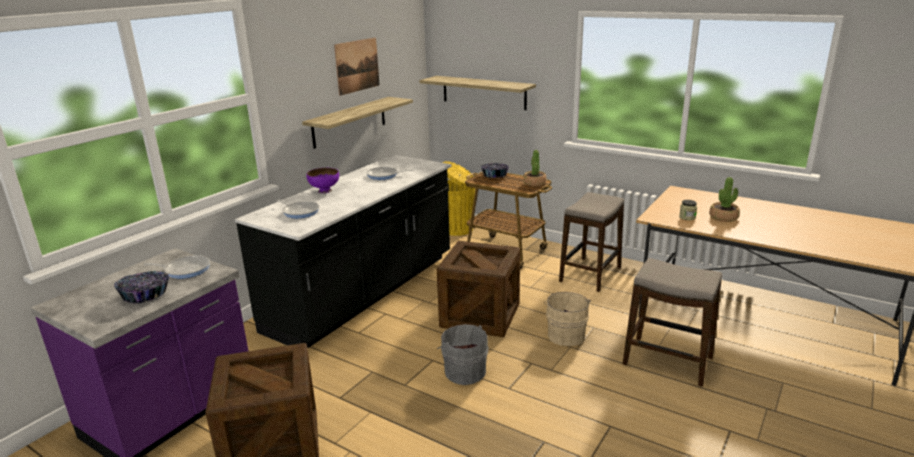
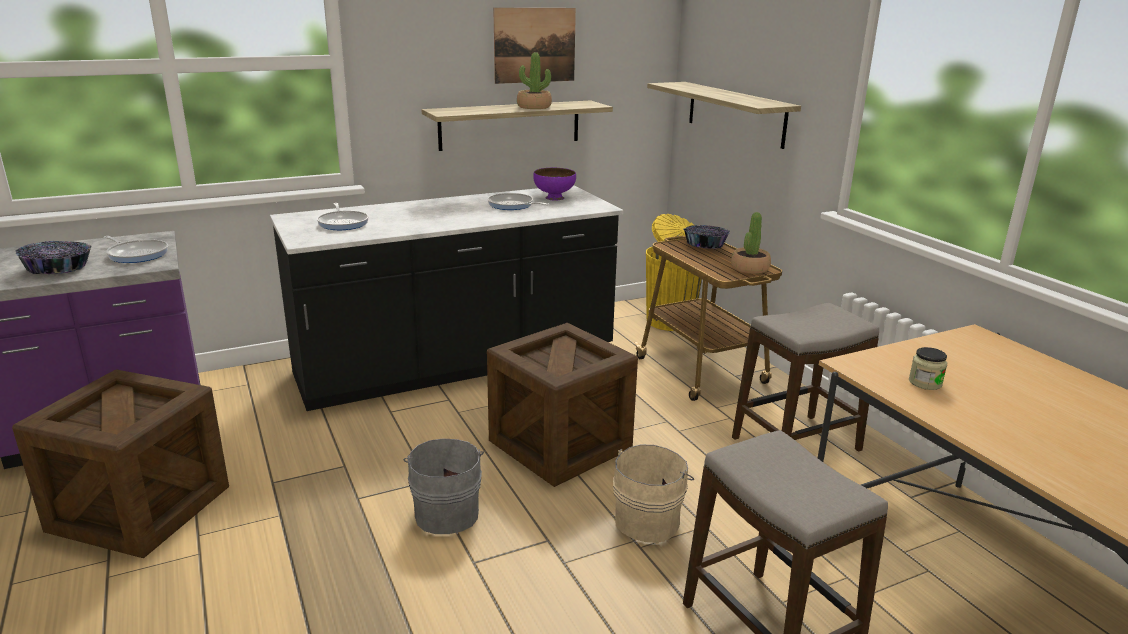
camera: 30 degrees right, 0 degrees up
(324, 190) = (413, 207): purple bowl -> purple bowl (554, 198)
(723, 217) = (1003, 404): potted plant -> potted plant (534, 107)

